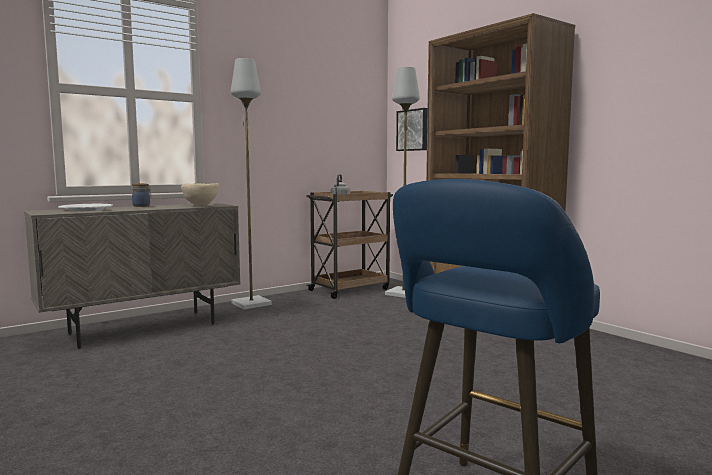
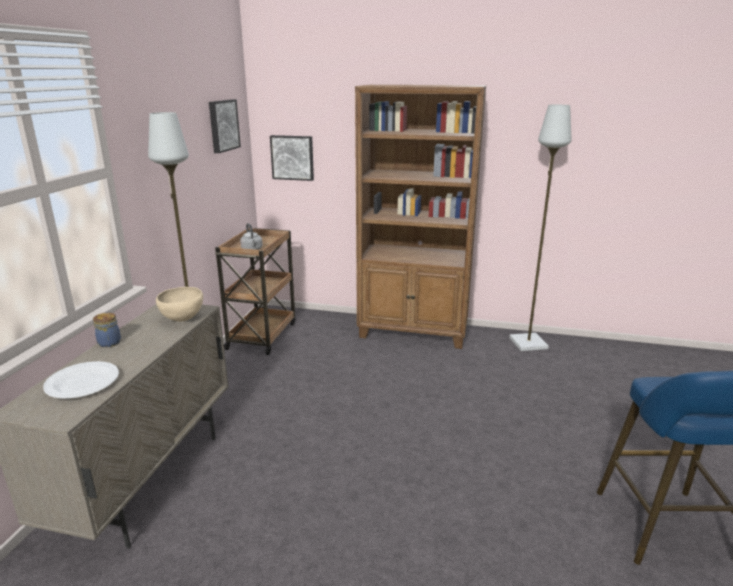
camera: 40 degrees left, 15 degrees up
(345, 96) = (222, 125): none -> picture
(403, 293) = (316, 326): grey floor lamp -> grey floor lamp (527, 343)

